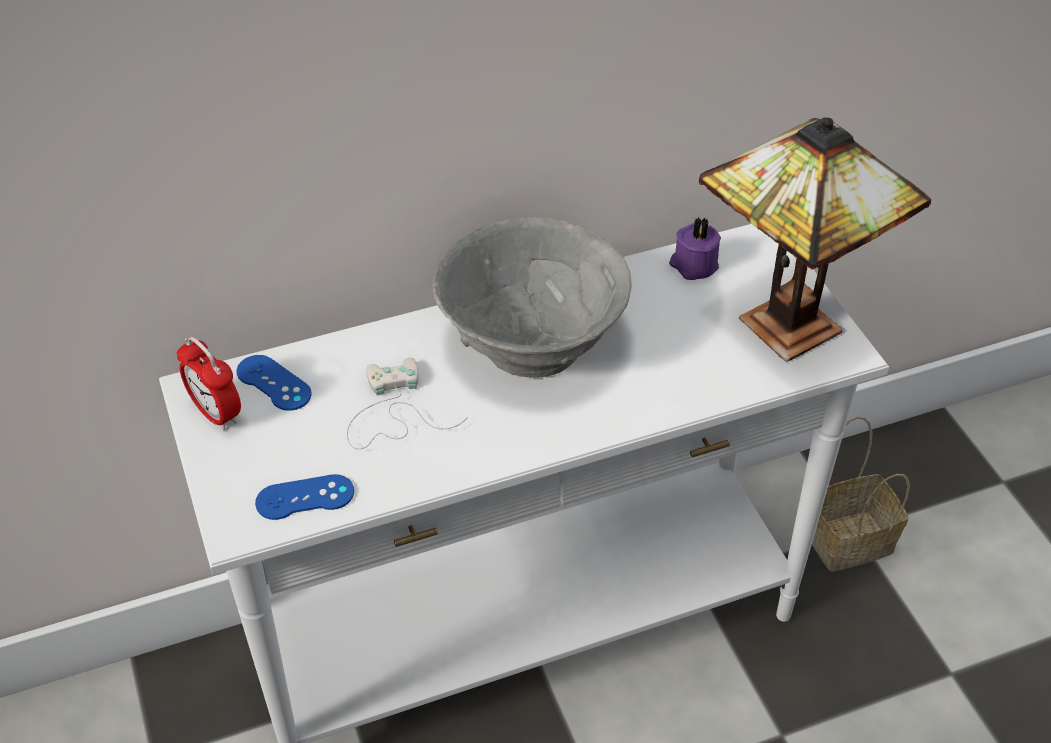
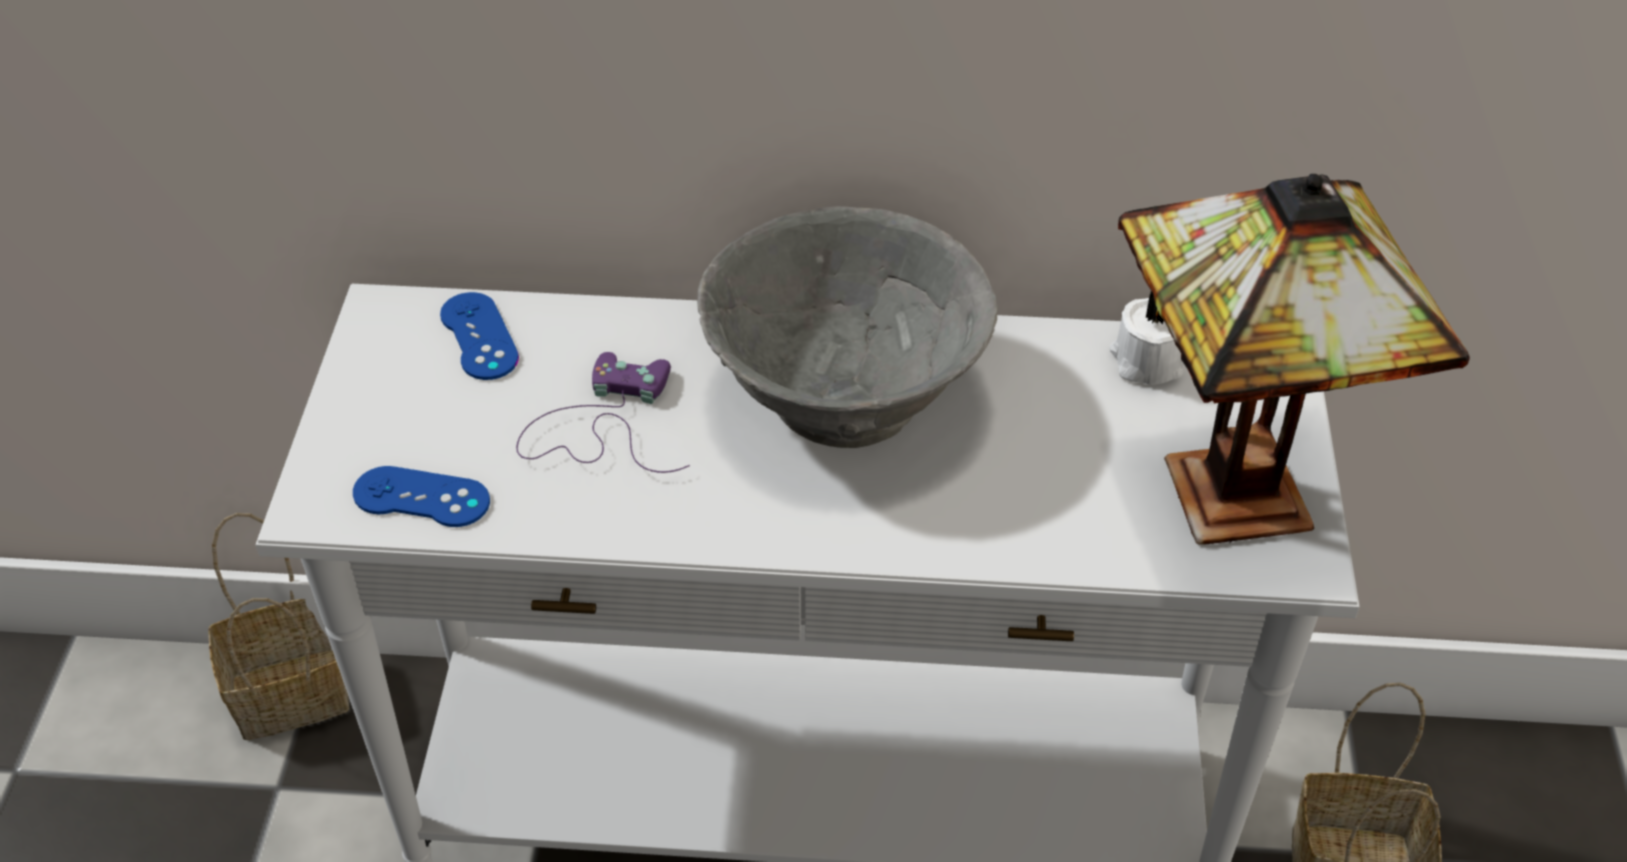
camera: 25 degrees right, 0 degrees up
(128, 691) = (294, 691): none -> basket
(216, 413) = (386, 352): alarm clock -> none
(392, 412) = (602, 425): white game controller -> purple game controller
(693, 265) = (1145, 361): purple candle -> white candle

